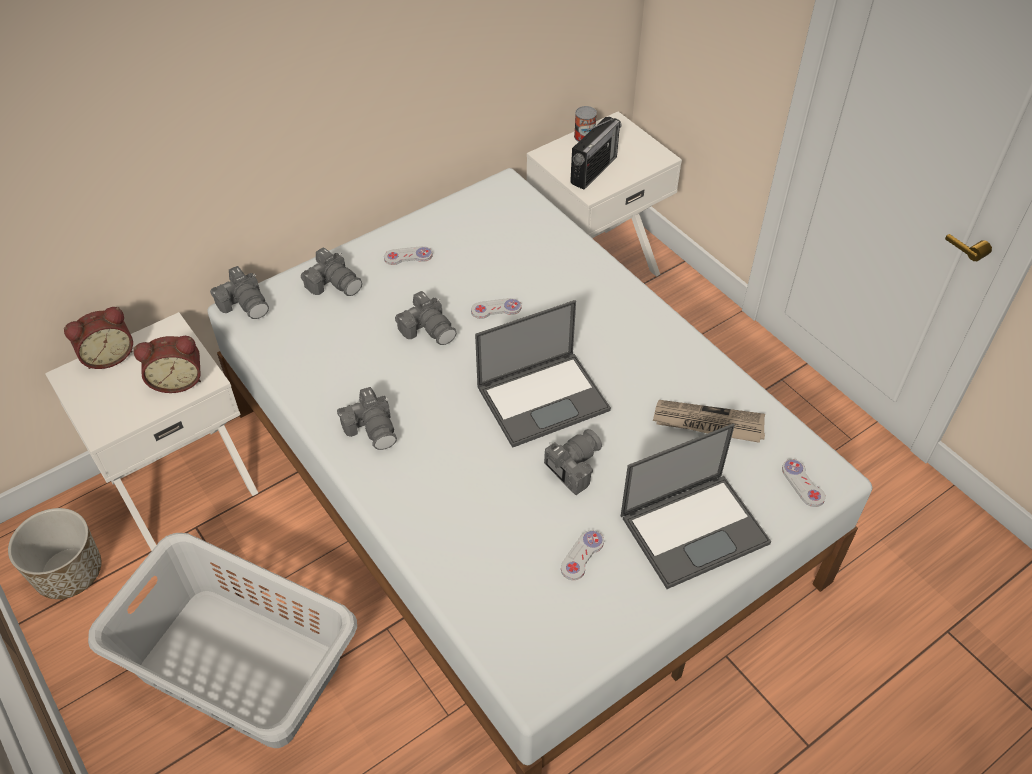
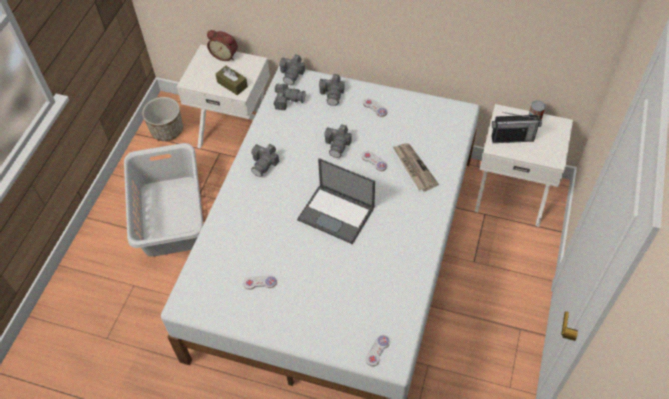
camera: 55 degrees right, 5 degrees up
(177, 380) = (232, 84): alarm clock -> brown tissue box
(572, 466) = (306, 249): camera -> camera (288, 100)
(695, 528) = (311, 319): laptop -> none
(708, 423) = (380, 289): newspaper -> newspaper (414, 168)

